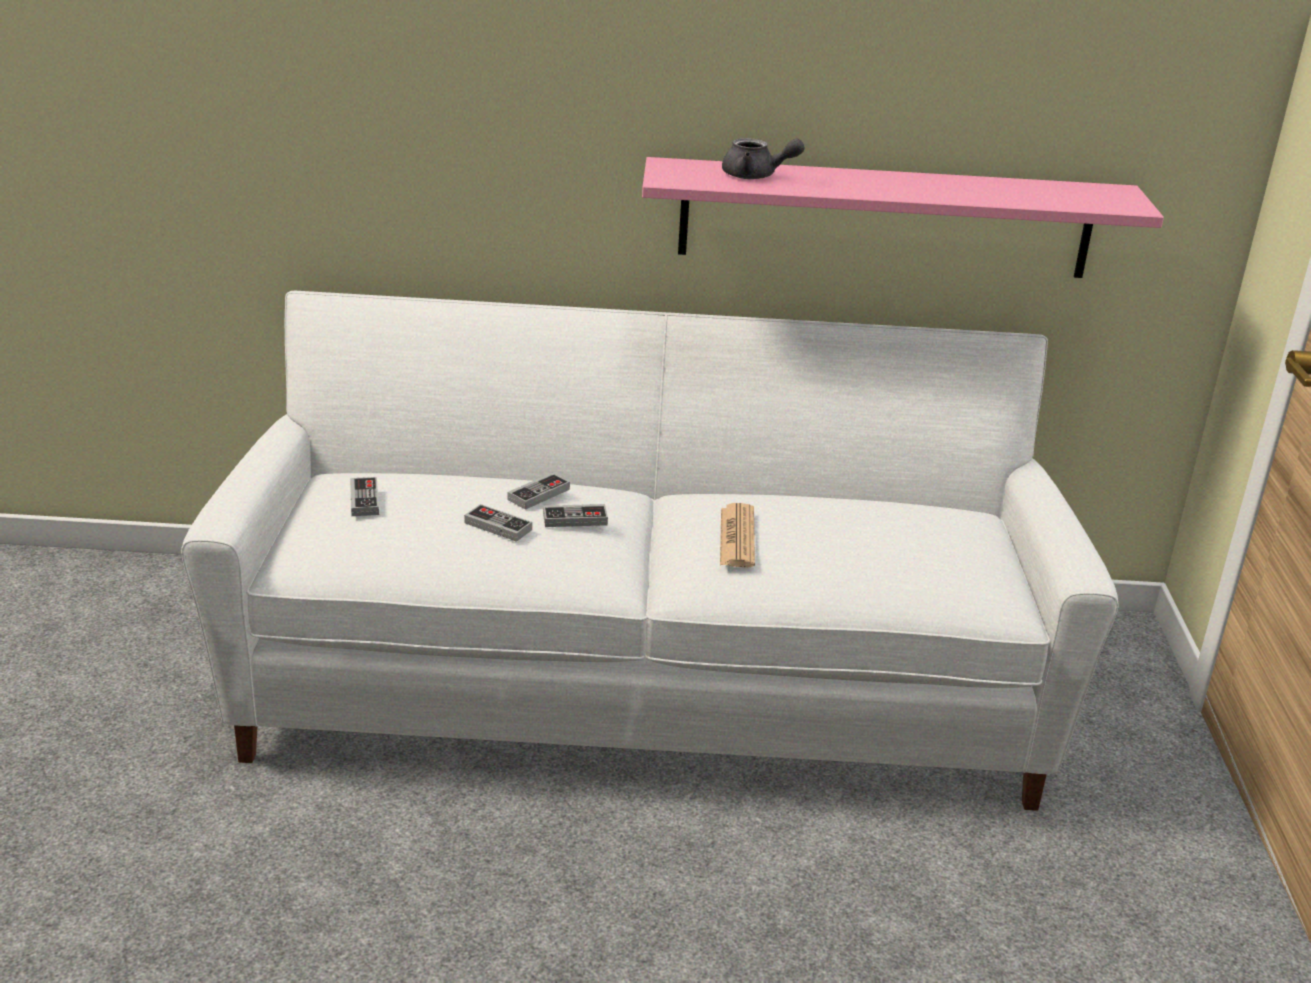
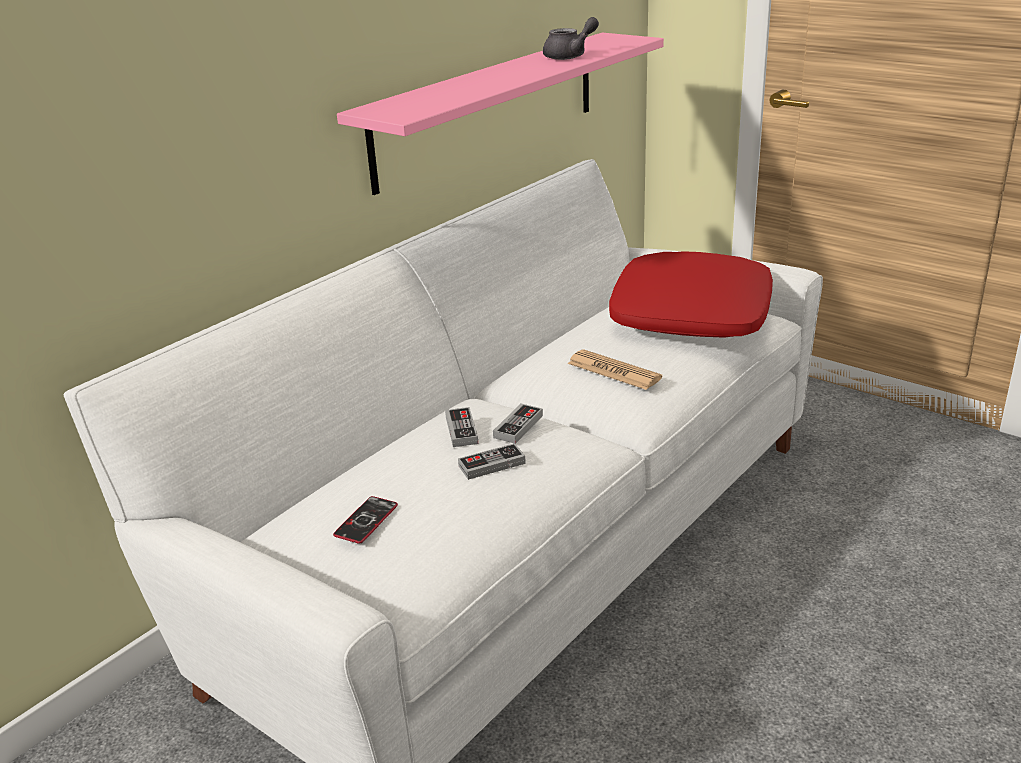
camera: 50 degrees left, 0 degrees up
(364, 500) = (366, 521): game controller -> phone
(756, 176) = (440, 95): grey teapot -> grey teapot (570, 56)
(922, 547) = (689, 315): none -> red pillow

